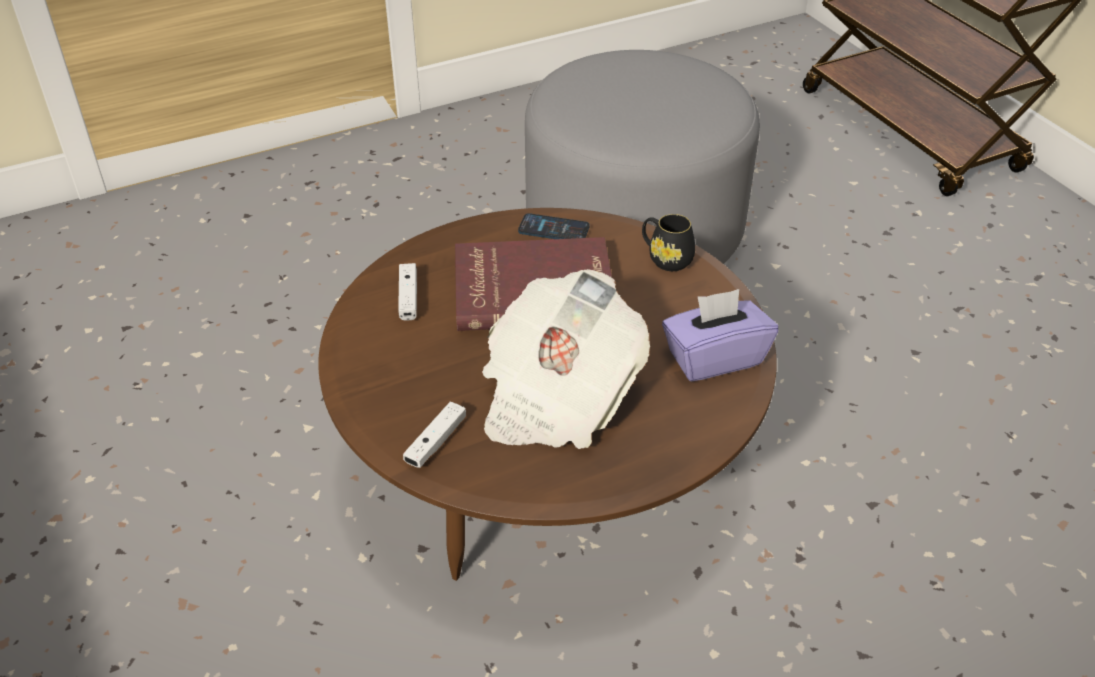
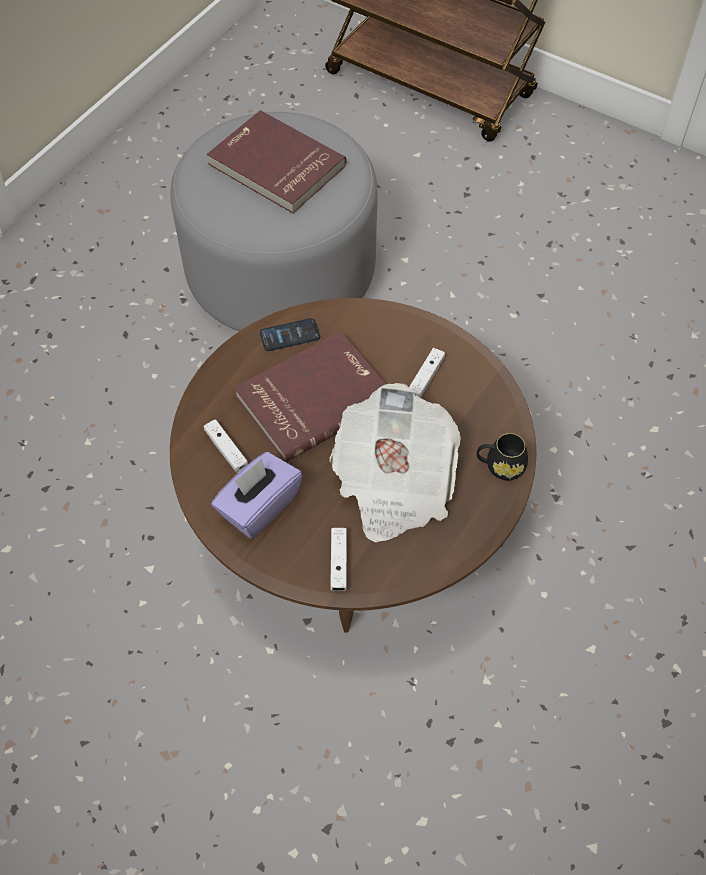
camera: 30 degrees left, 15 degrees up
(648, 91) = (275, 166): none -> red book
(665, 258) = (389, 326): black mug -> black mug (500, 466)
(671, 316) = (426, 377): none -> white game controller
(714, 358) = (476, 400): purple tissue box -> purple tissue box (259, 506)

